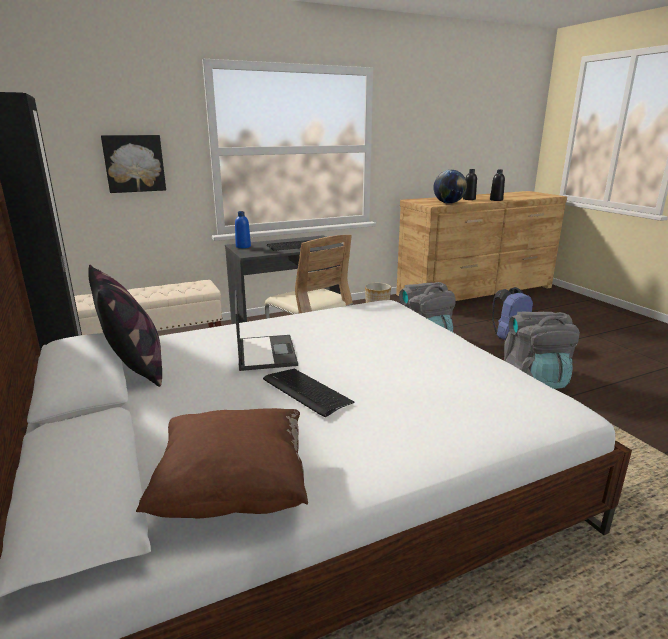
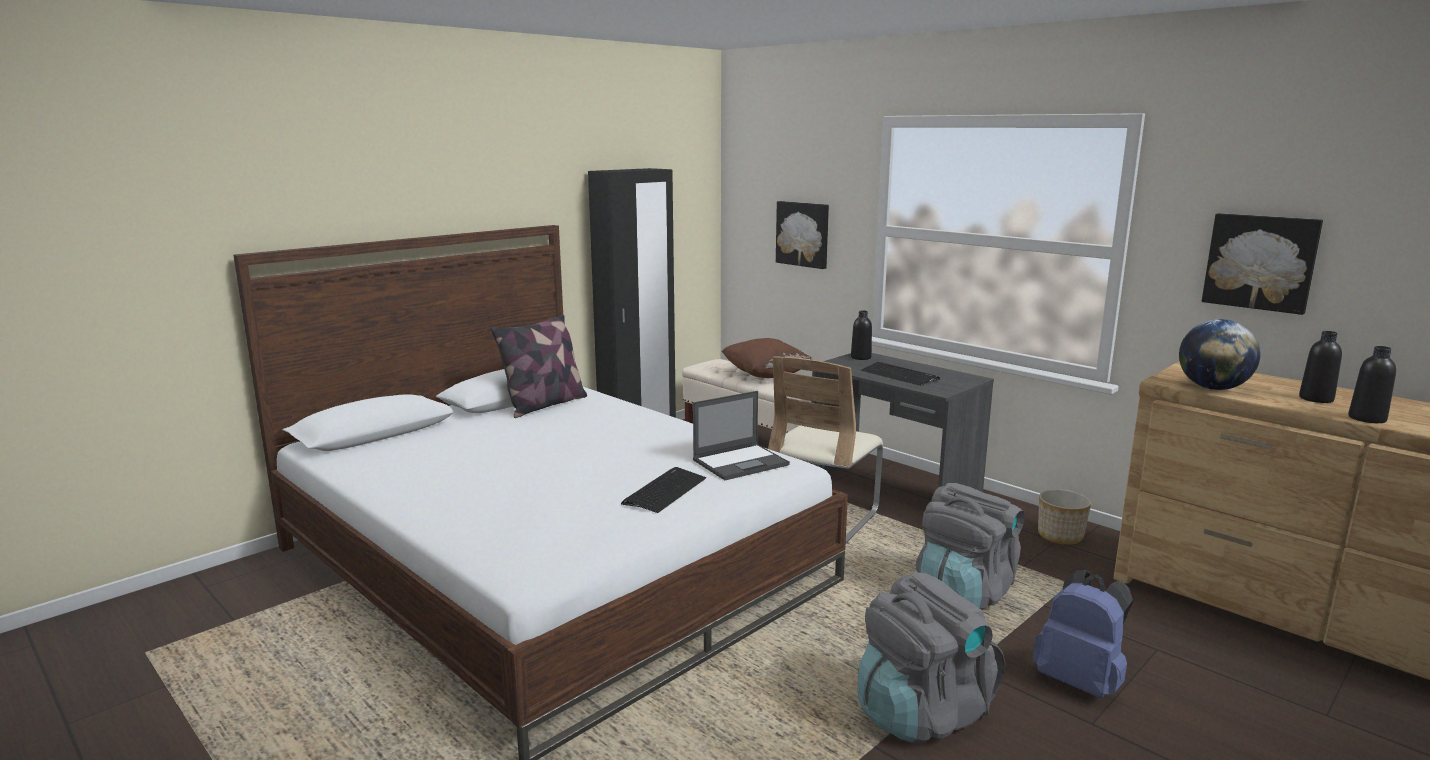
camera: 70 degrees right, 5 degrees down
(233, 491) = (379, 464): brown pillow -> brown pillow (765, 375)
(243, 246) = (861, 357): blue bottle -> black bottle
(265, 352) = (594, 435): laptop -> laptop (741, 462)
(306, 392) = (520, 461): keyboard -> keyboard (664, 491)
(424, 145) = (1260, 262): none -> picture

